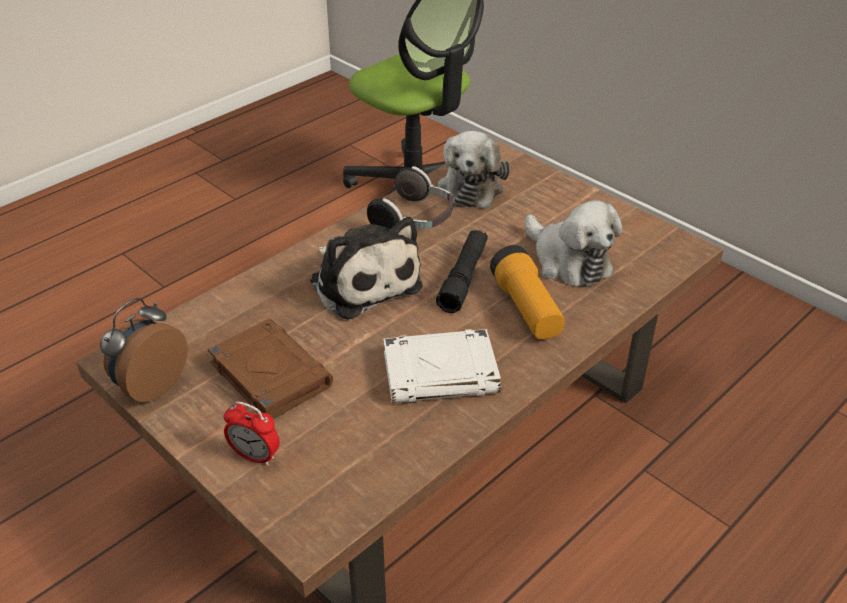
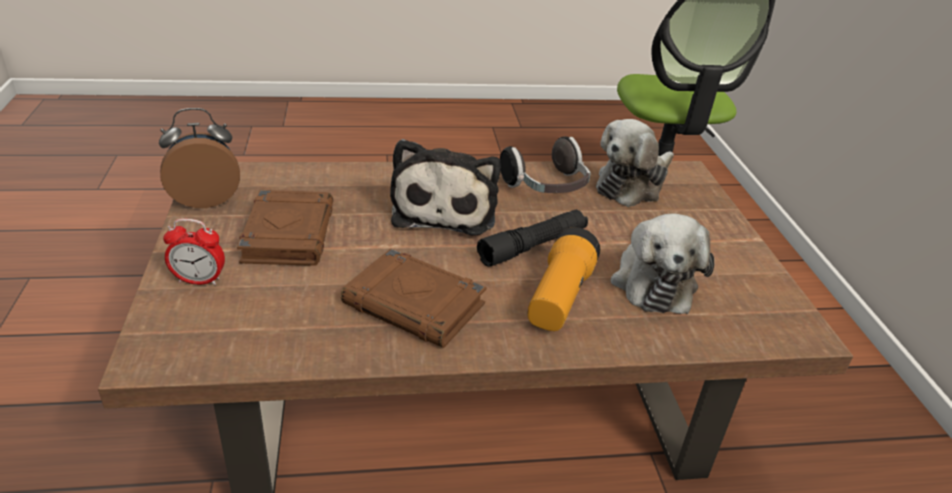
camera: 35 degrees right, 5 degrees down
(255, 456) = (199, 280): alarm clock -> alarm clock turned 60 degrees counterclockwise
(442, 373) = (416, 305): white book -> brown book

